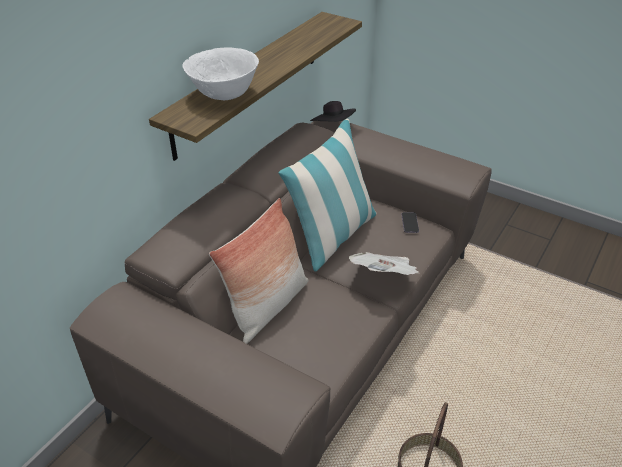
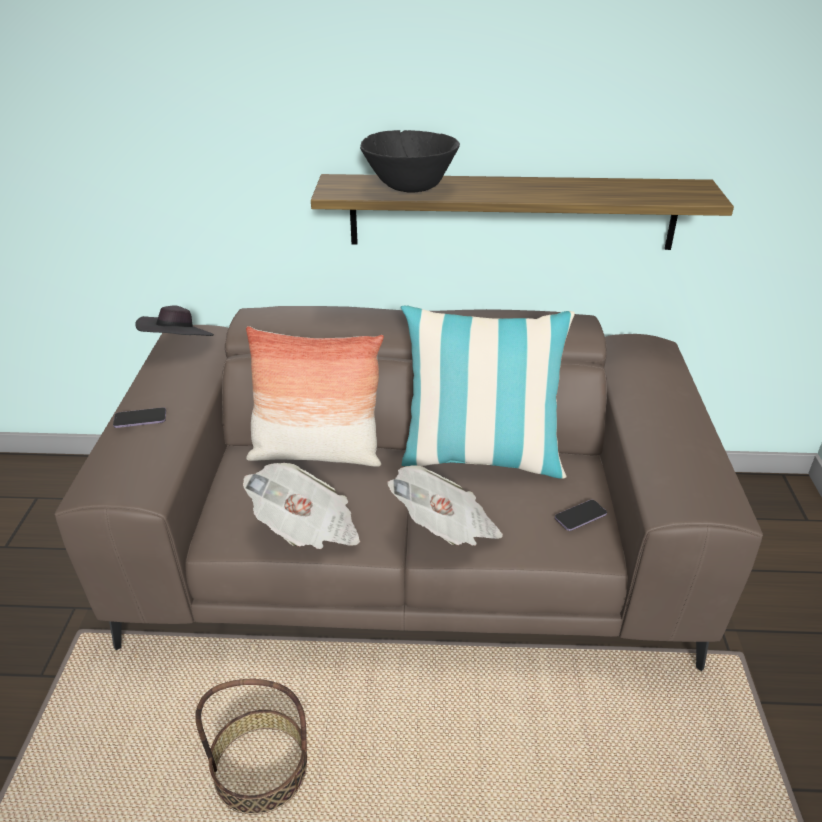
camera: 60 degrees right, 5 degrees down
(210, 368) = (140, 419): none -> phone
(224, 95) = (409, 189): white bowl -> black bowl
(333, 126) = (646, 351): black hat -> black hat (178, 345)
(343, 337) = (307, 529): none -> newspaper

